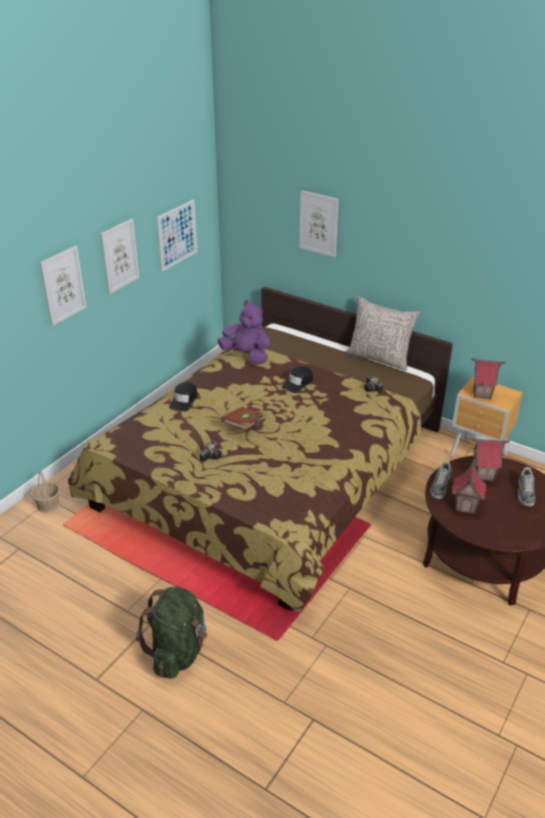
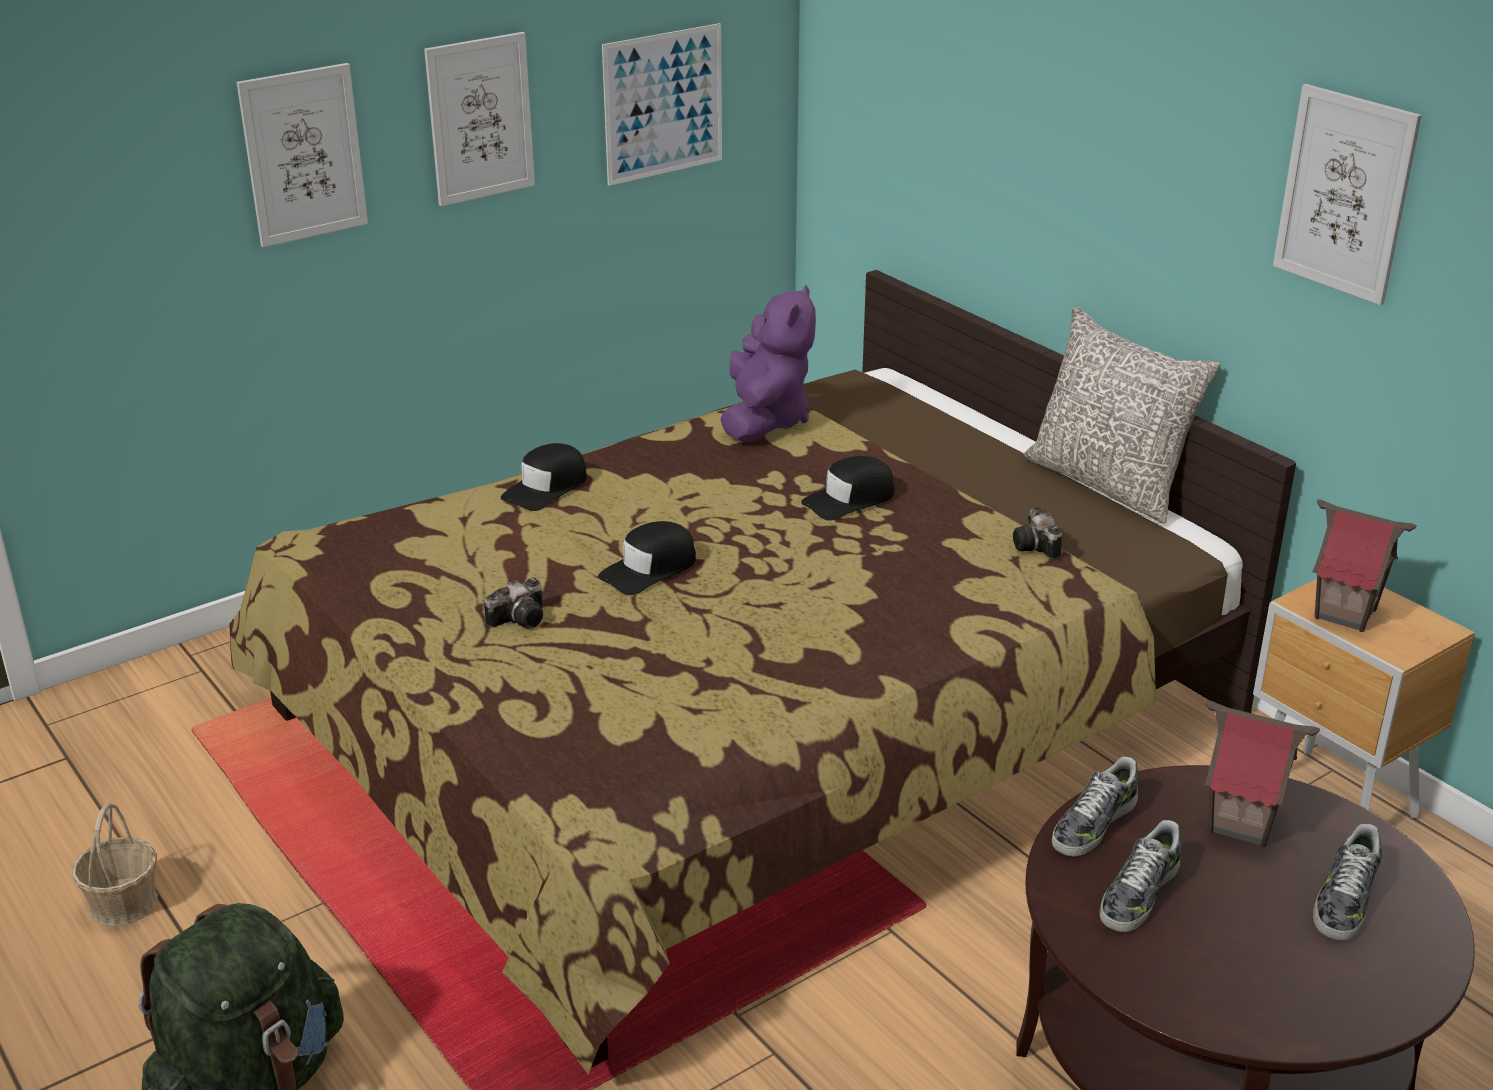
camera: 20 degrees right, 5 degrees down
(48, 504) = (191, 679): basket -> basket (124, 903)
(245, 426) = (649, 569): brown book -> black cap
(247, 356) = (765, 421): purple plush toy -> purple plush toy turned 45 degrees clockwise
(318, 223) = (1002, 105): picture -> picture (1345, 194)
(466, 506) = (1138, 893): toy house -> shoe

